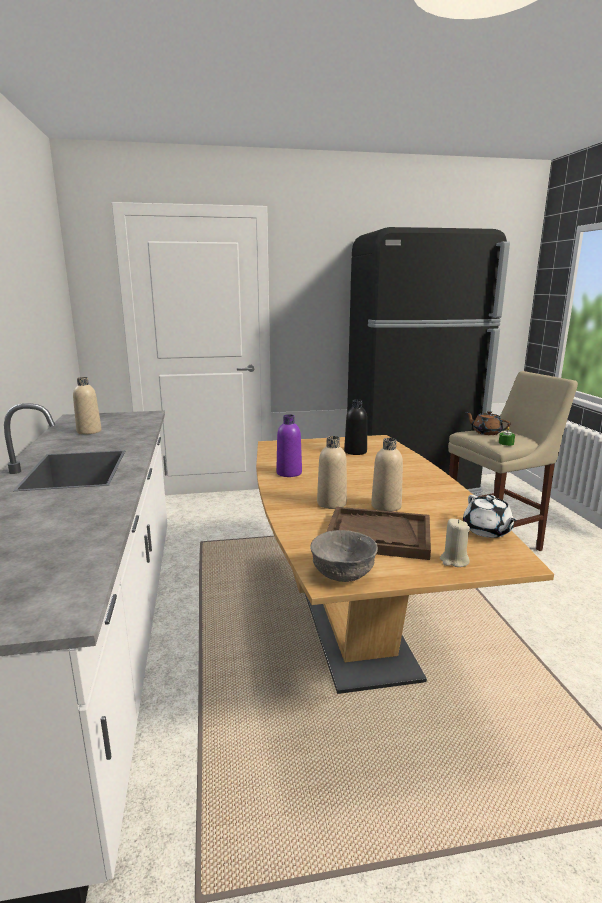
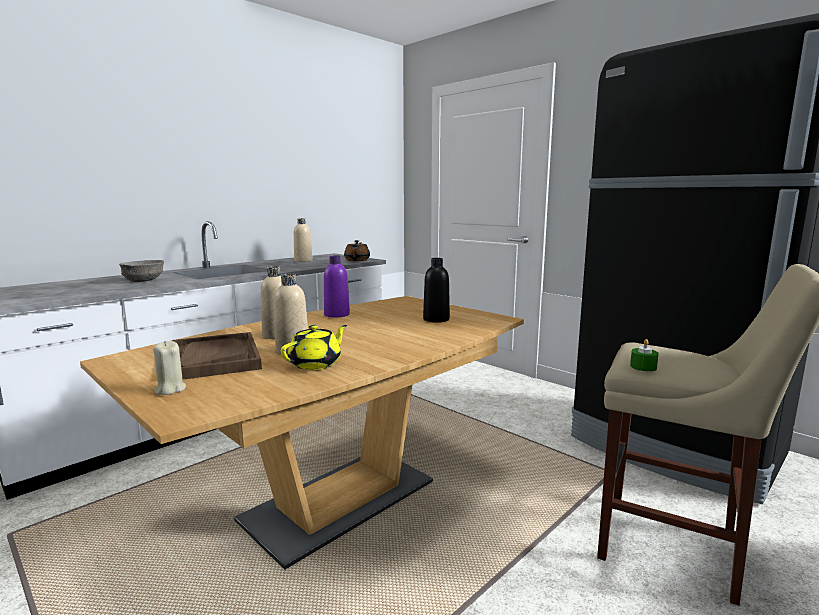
camera: 55 degrees right, 5 degrees down
(344, 573) = (126, 361): grey bowl -> grey bowl (143, 281)
(433, 505) = (316, 364): none -> yellow teapot
(486, 432) = (667, 352): brown teapot -> brown teapot (357, 260)
(487, 531) = (263, 392): white teapot -> none

